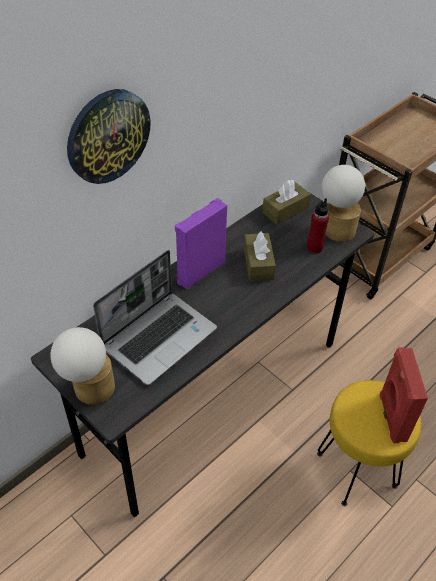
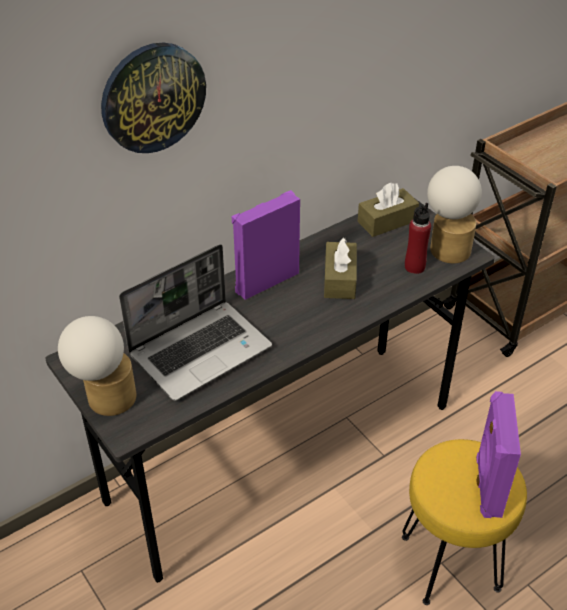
camera: 10 degrees right, 5 degrees down
(391, 417) = (487, 486): red speaker -> purple speaker

